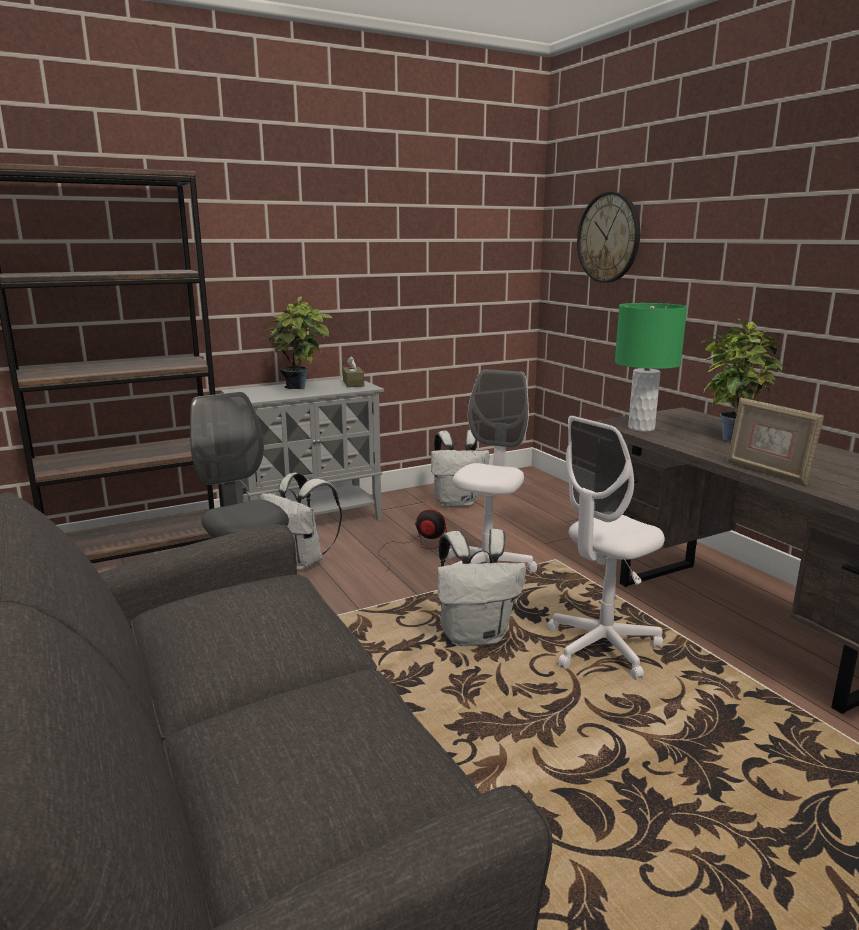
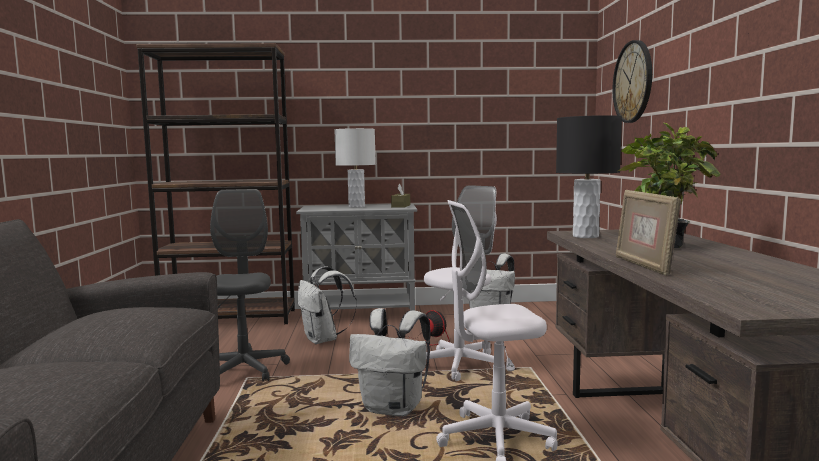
camera: 25 degrees right, 10 degrees down
(300, 388) = (357, 207): potted plant -> white table lamp
(641, 428) = (586, 236): green table lamp -> black table lamp

